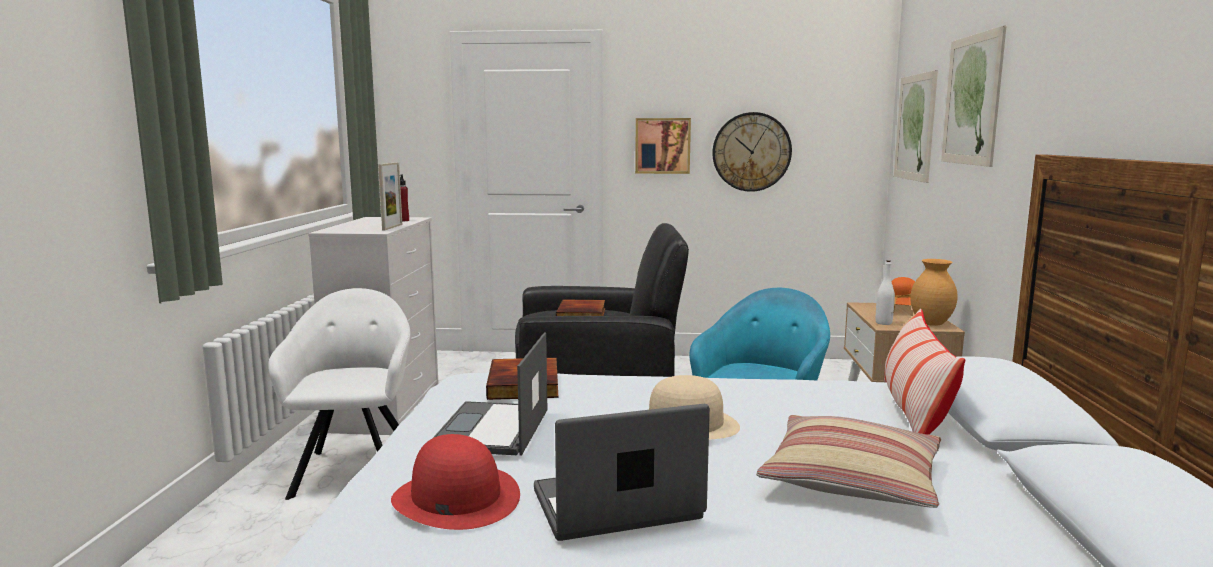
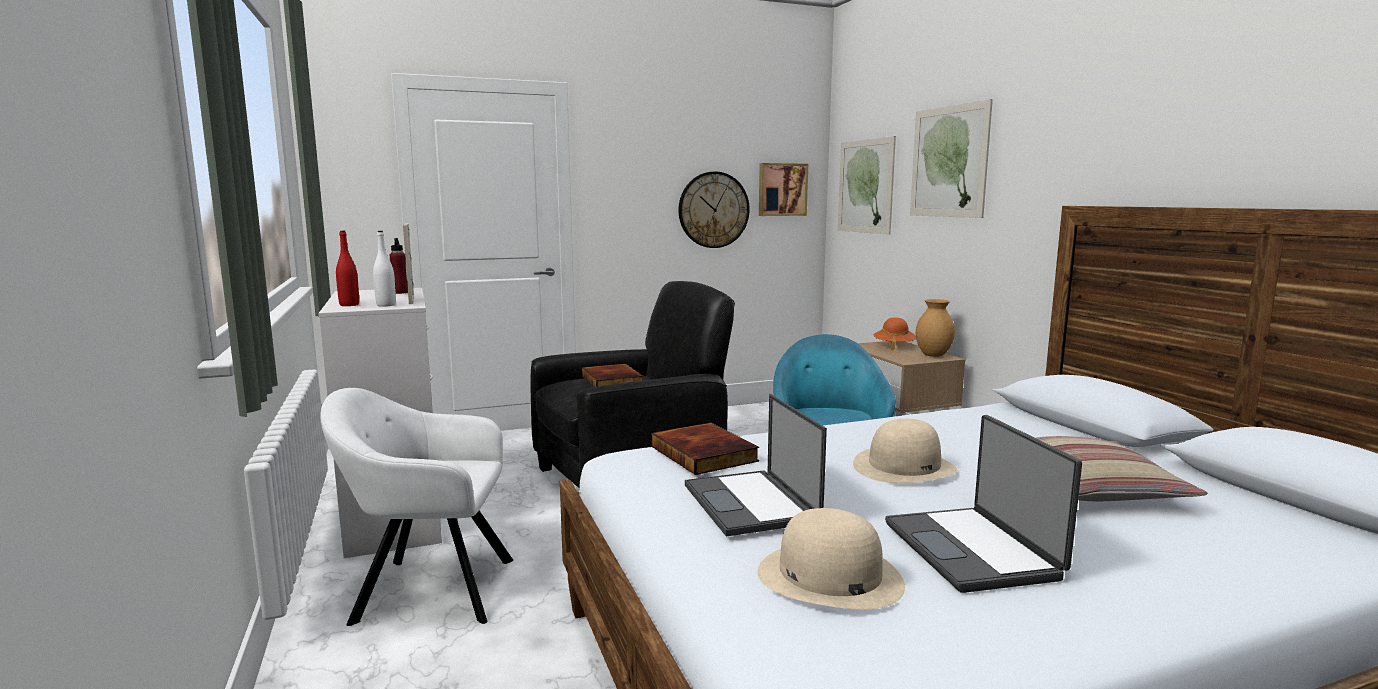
camera: 25 degrees left, 0 degrees up
(342, 228) = (349, 305): none -> red bottle
(355, 468) = (428, 589): white armchair -> white armchair turned 60 degrees counterclockwise
(455, 498) = (829, 577): red hat -> beige hat
(617, 507) = (973, 550): laptop -> laptop turned 60 degrees counterclockwise
(662, 145) = (631, 204): picture -> picture (782, 189)
(883, 323) = (900, 358): white bottle -> white bottle (386, 305)
(914, 411) = (1036, 427): pillow -> none

